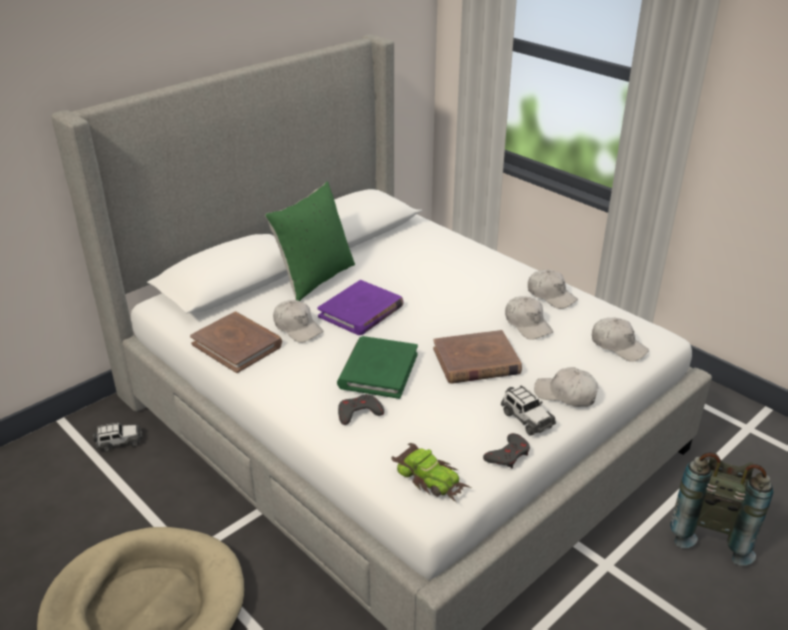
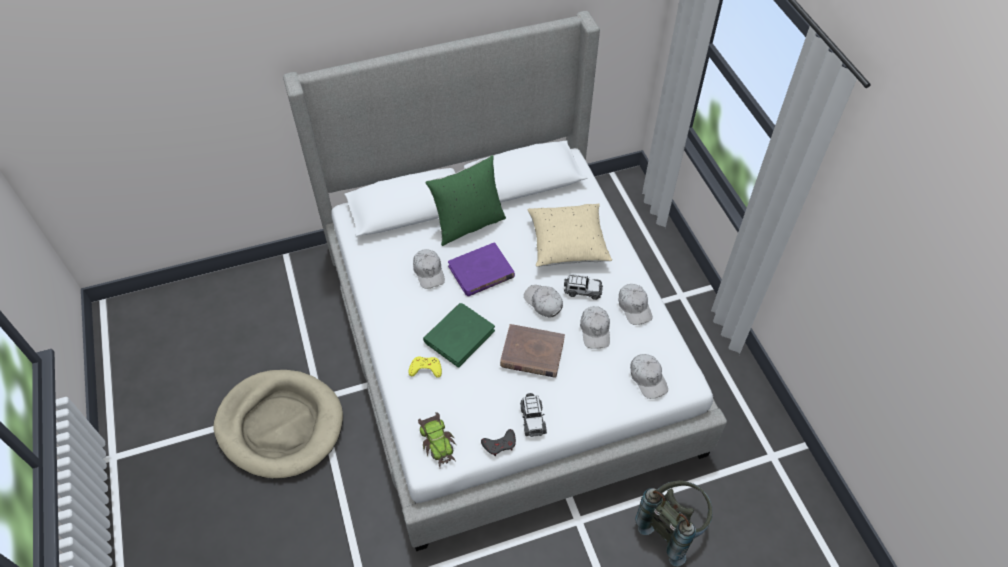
camera: 25 degrees right, 20 degrees up
(119, 442) = (314, 289): toy car -> toy car (582, 291)
(237, 345) = (381, 274): brown book -> none
(359, 412) = (425, 369): grey game controller -> yellow game controller
(439, 268) = (567, 244): none -> beige pillow
(566, 394) = (575, 409): white cap -> white cap (543, 303)

